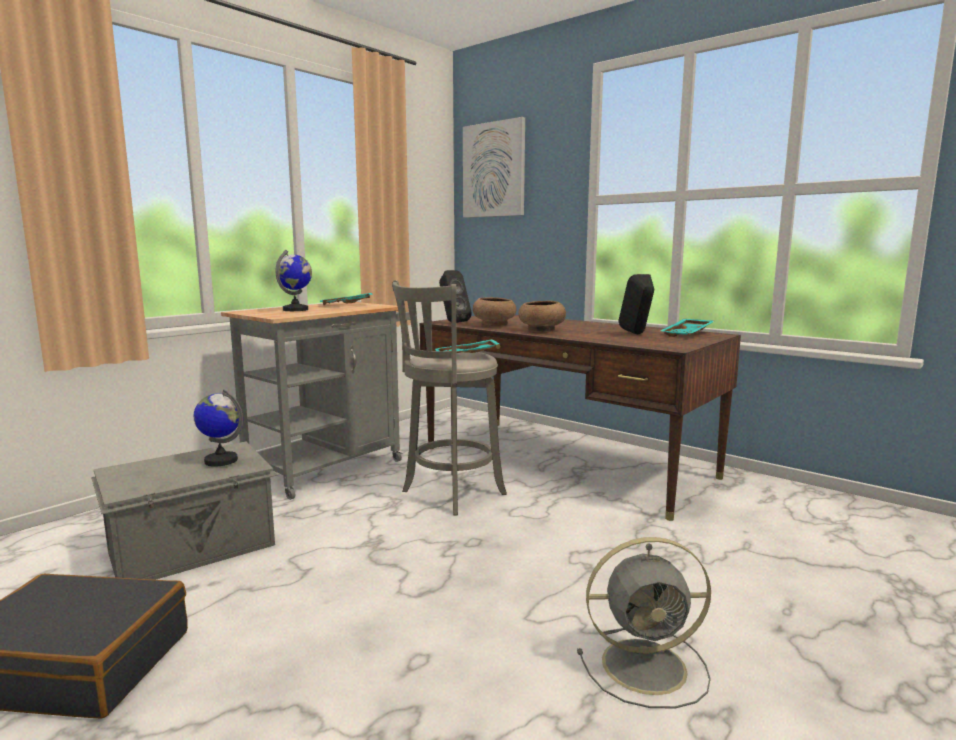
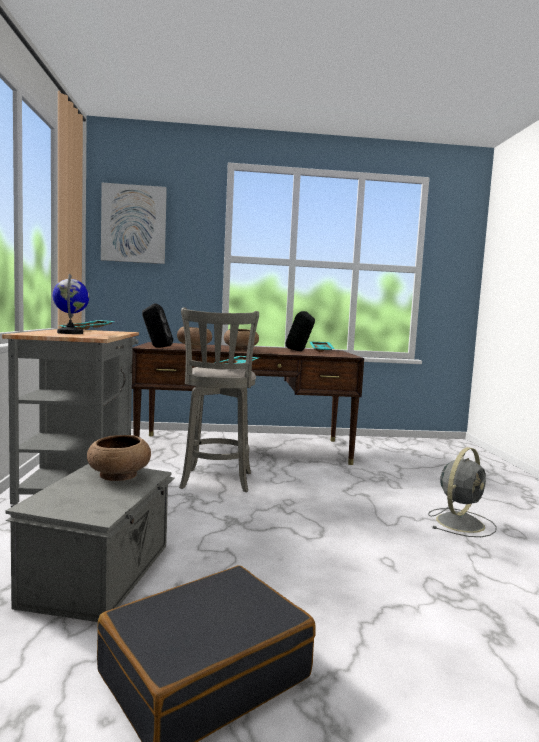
camera: 45 degrees left, 5 degrees down
(221, 460) = (119, 476): globe -> brown bowl

